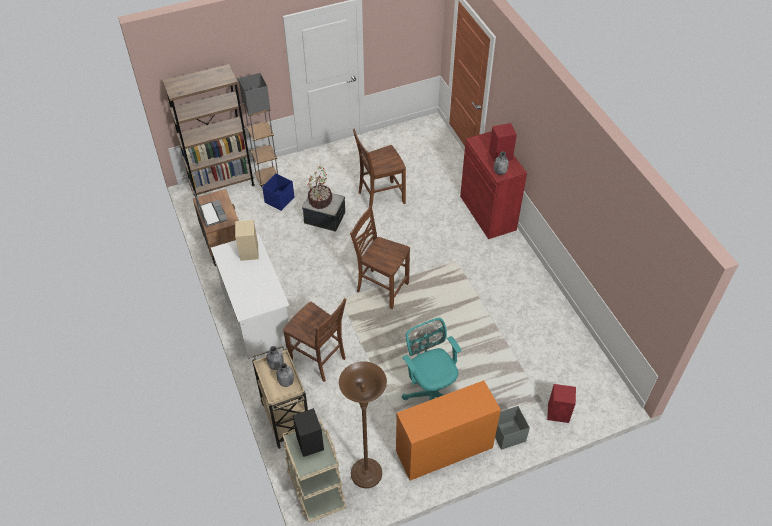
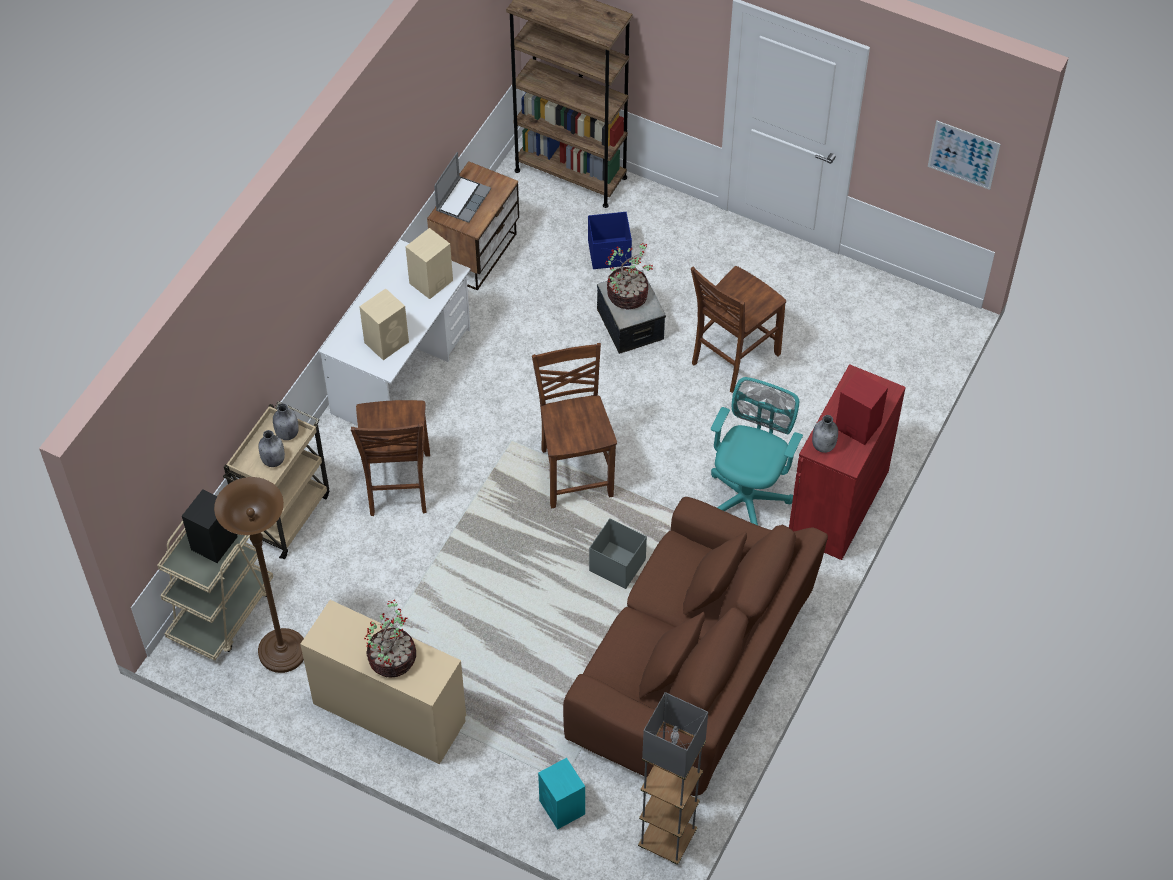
camera: 50 degrees right, 5 degrees up
(264, 290) = (387, 341): none -> beige speaker
(267, 178) = (632, 212): grey floor lamp -> grey floor lamp (667, 840)
(380, 197) = (732, 358): brown chair -> brown chair turned 75 degrees counterclockwise
(418, 29) = (963, 155): none -> picture
(430, 394) = (458, 642): turquoise office chair -> turquoise office chair (747, 497)
(444, 450) = (389, 712): orange desk -> beige desk
(457, 408) = (393, 658): none -> potted plant
(507, 434) = (474, 768): grey storage box -> grey storage box (617, 565)
(527, 316) = (691, 672): none -> brown sofa
(559, 413) = (562, 808): red speaker -> turquoise speaker

